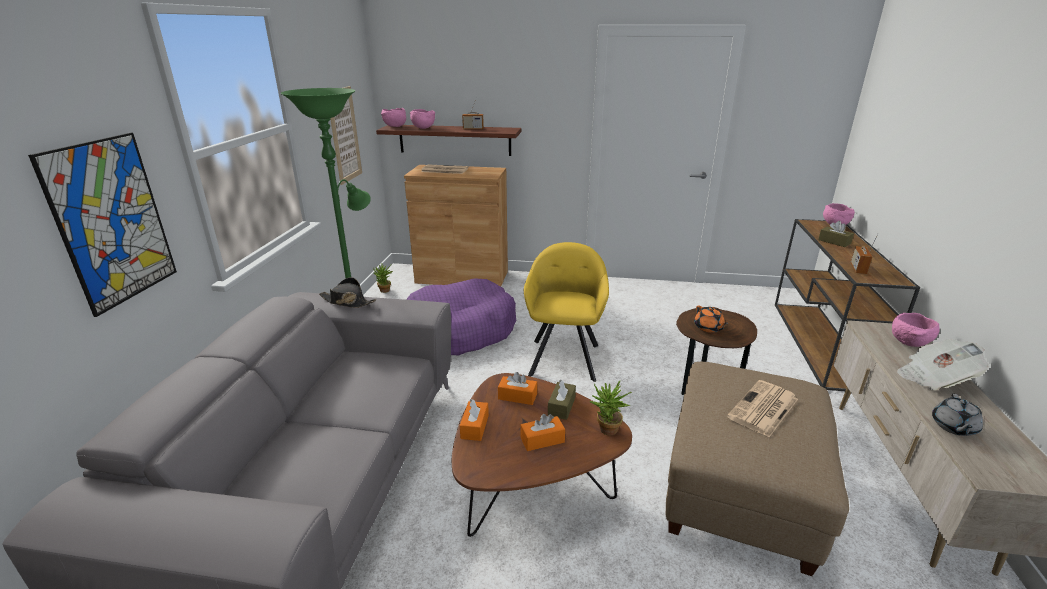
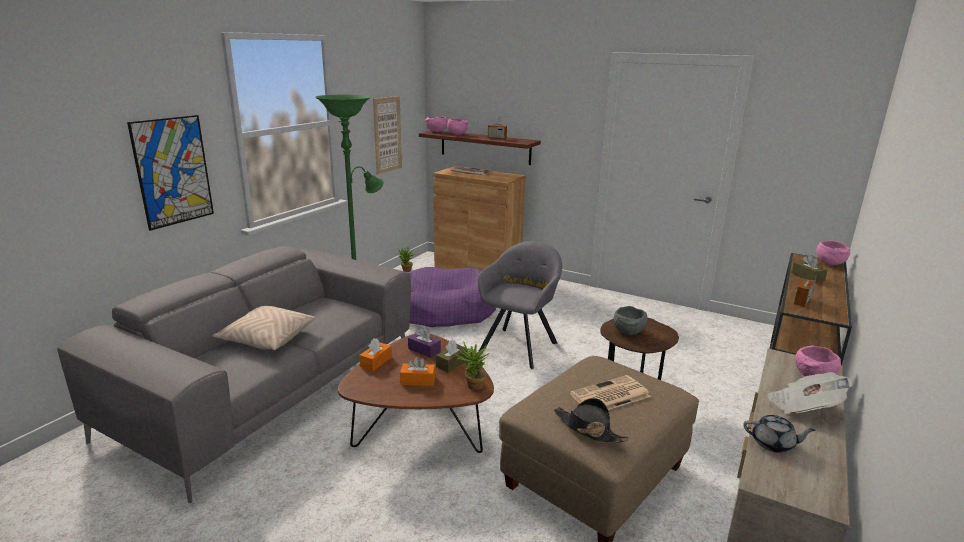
camera: 20 degrees right, 5 degrees down
(315, 430) = (267, 339): none -> beige pillow
(347, 302) = (334, 259): black hat -> black hat (588, 429)
(517, 396) = (424, 350): orange tissue box -> purple tissue box
(565, 357) = (520, 346): yellow armchair -> grey armchair
(708, 328) = (629, 333): orange teapot -> grey bowl
(953, 427) = (773, 444): grey teapot -> grey teapot turned 120 degrees counterclockwise

